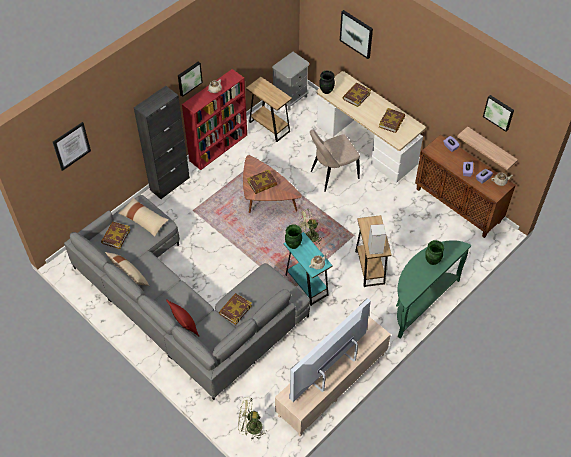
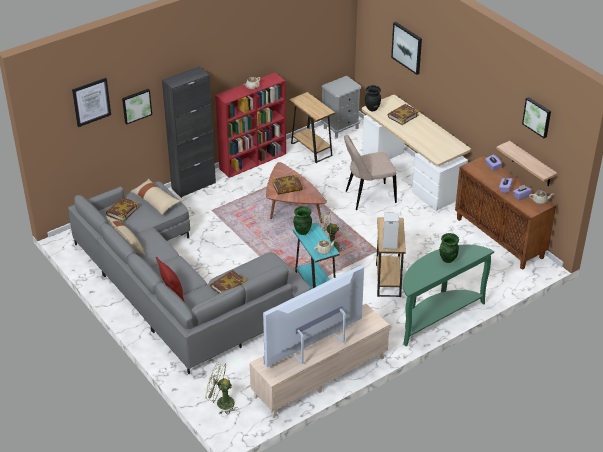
camera: 10 degrees right, 15 degrees down
(189, 78) = (226, 67): picture -> picture (136, 105)
(392, 122) = (435, 141): book -> none

